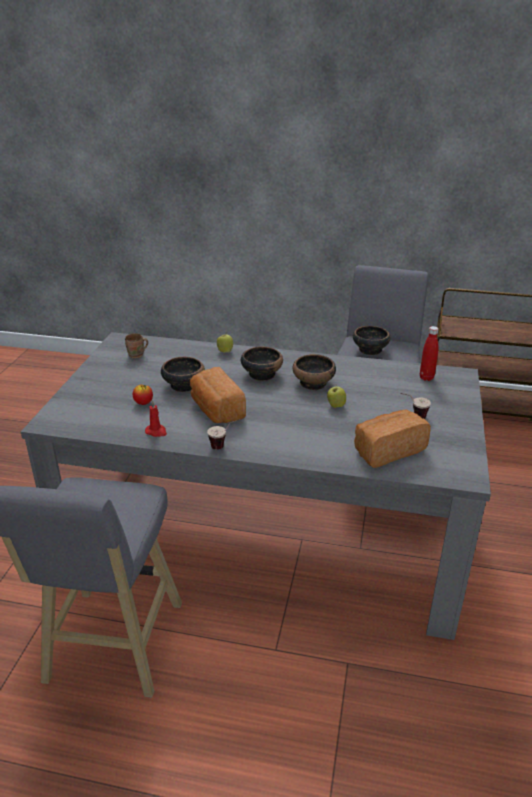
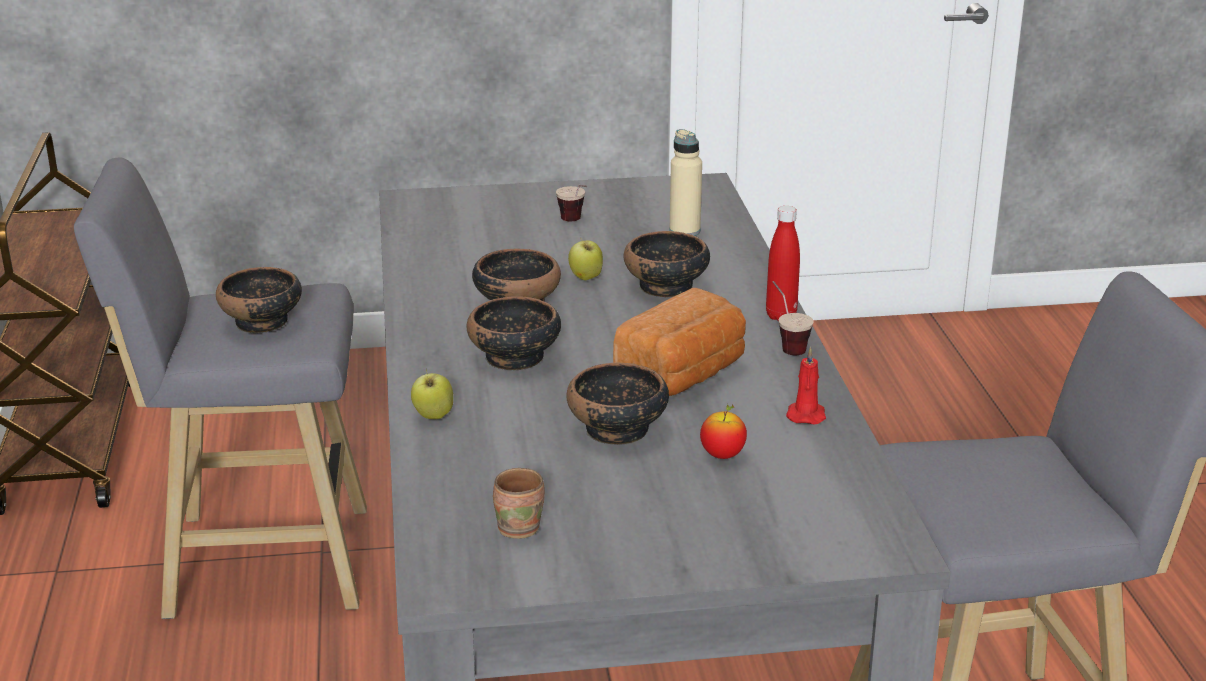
camera: 110 degrees left, 5 degrees down
(313, 426) = (665, 287): none -> bowl
(387, 450) = (684, 231): bread -> beige bottle
(426, 377) = (436, 221): red bottle -> red bottle (781, 316)

